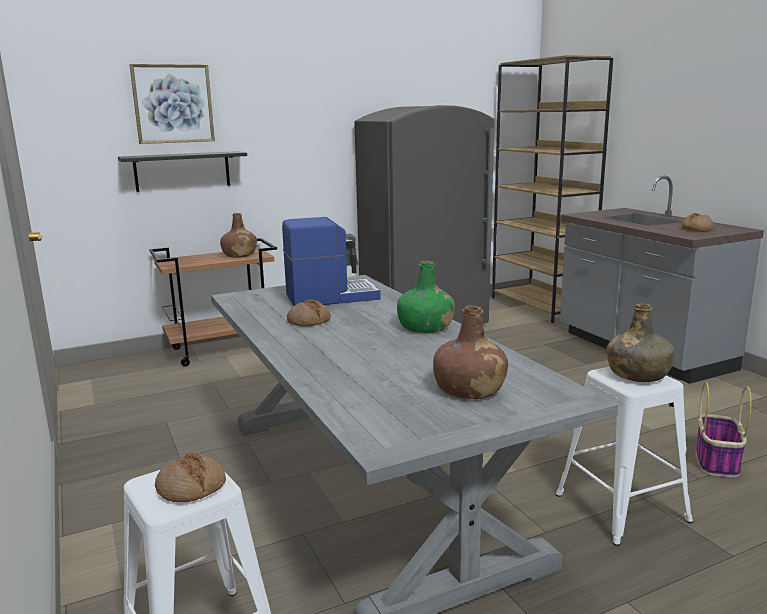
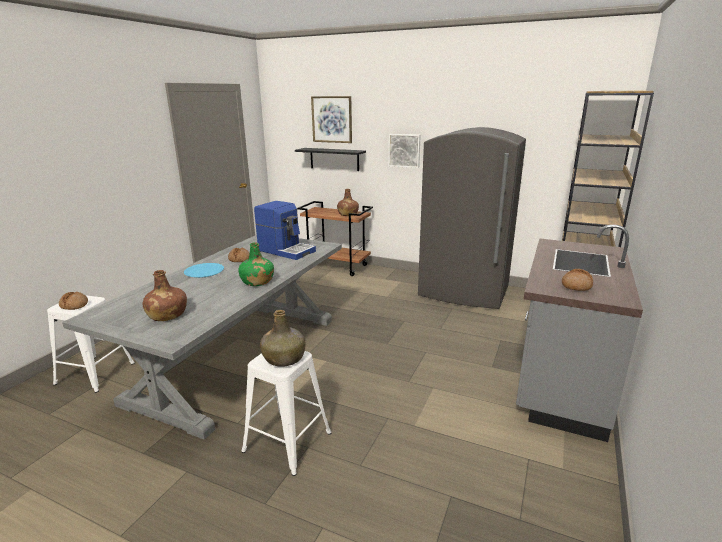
camera: 50 degrees right, 5 degrees up
(301, 145) = (404, 150): none -> picture
(316, 346) = (204, 271): none -> blue plate
(717, 462) = (395, 468): basket -> none

